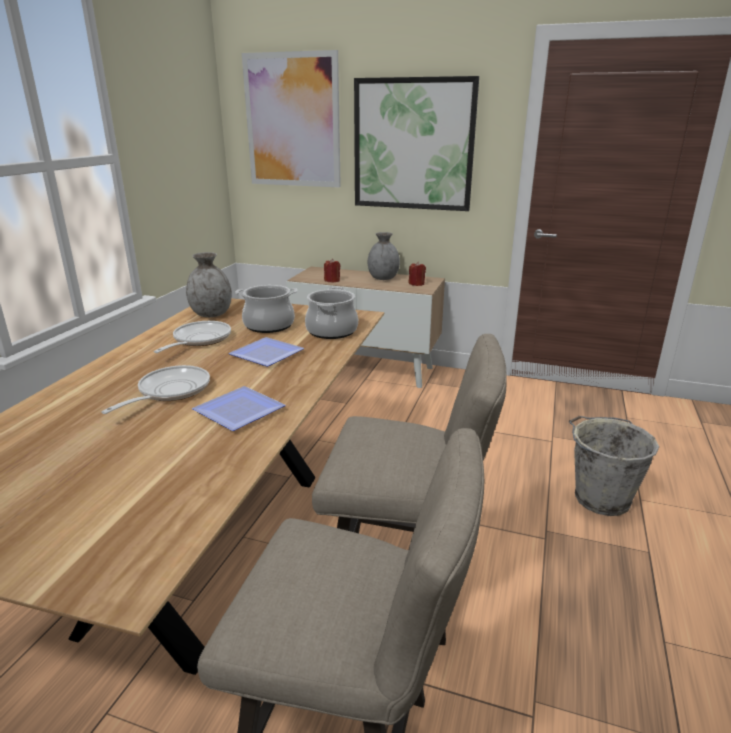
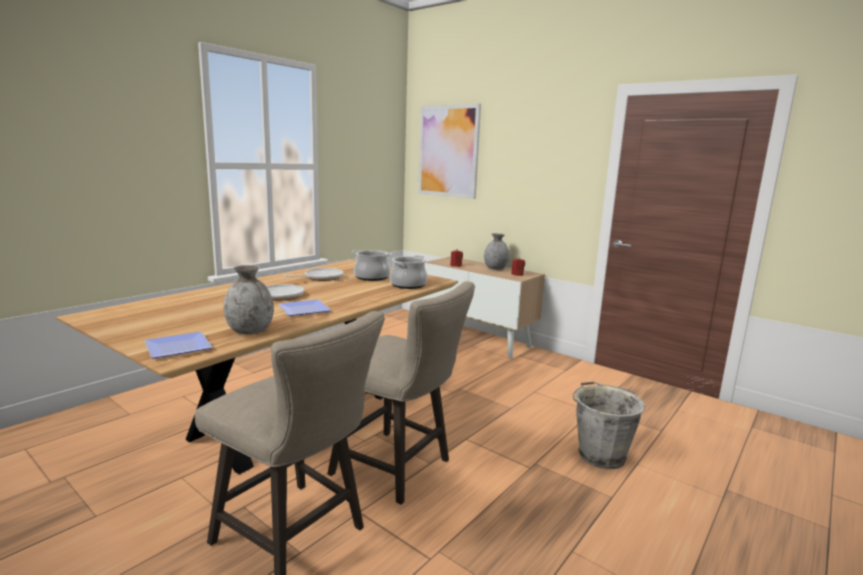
camera: 20 degrees right, 10 degrees down
(212, 314) = (343, 268): grey vase -> grey vase (250, 331)
(266, 353) = (353, 289): plate -> plate (180, 346)
(413, 145) = (527, 170): picture -> none

